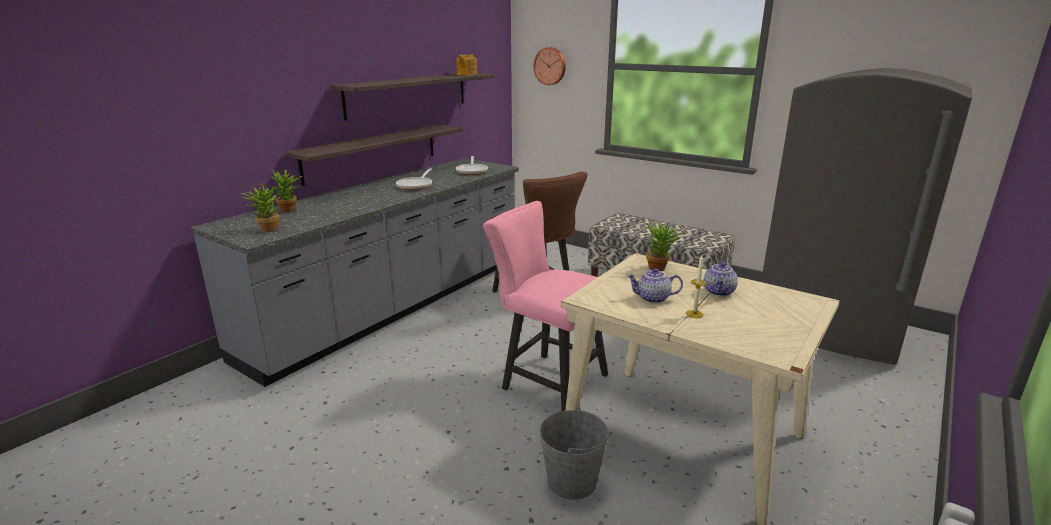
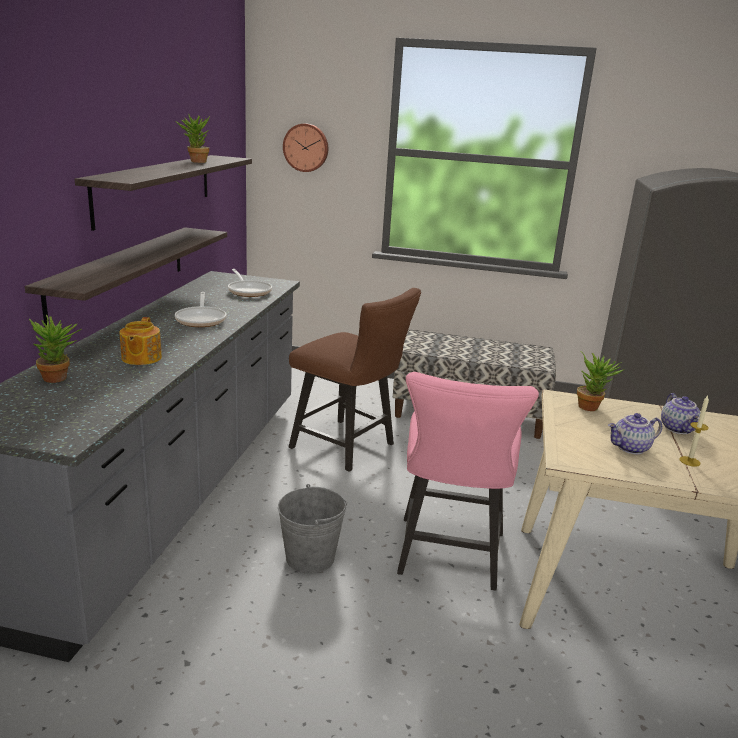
camera: 25 degrees left, 0 degrees up
(266, 229) = (62, 417): potted plant -> potted plant (195, 161)
(466, 74) = (219, 158): teapot -> teapot (140, 358)
(548, 380) = (449, 558): pink chair -> pink chair turned 90 degrees counterclockwise
(572, 481) = (576, 684): grey bucket -> grey bucket (310, 557)

